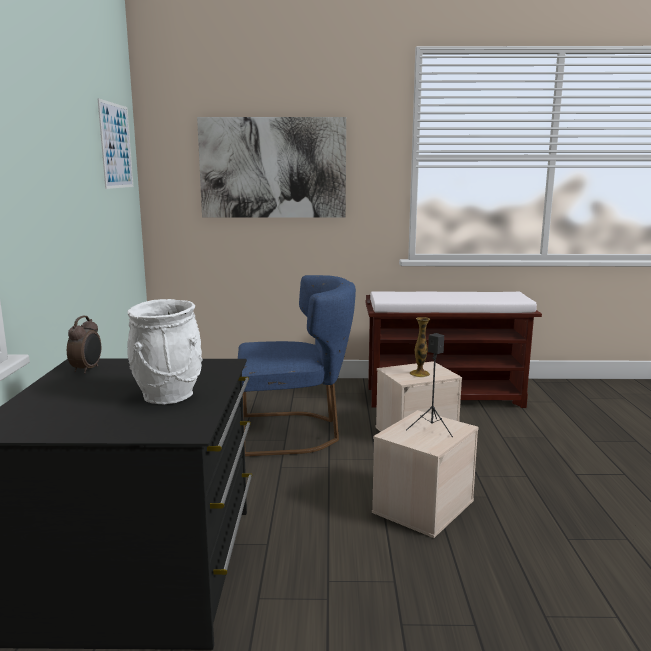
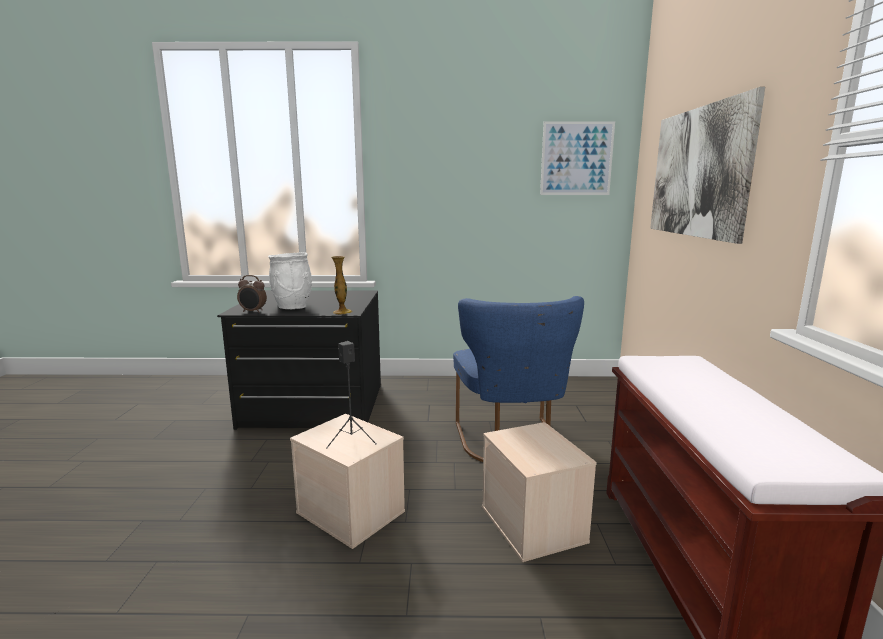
camera: 90 degrees right, 0 degrees up
(87, 369) = (351, 294): alarm clock -> alarm clock (253, 312)
(419, 373) = (529, 446): vase -> vase (342, 312)

